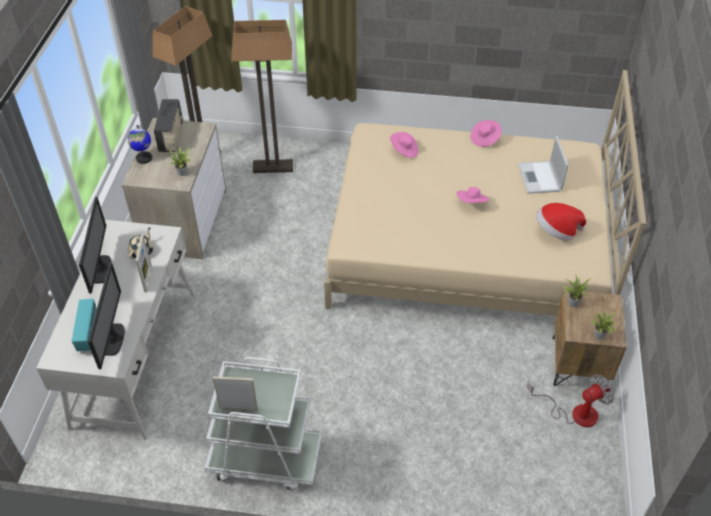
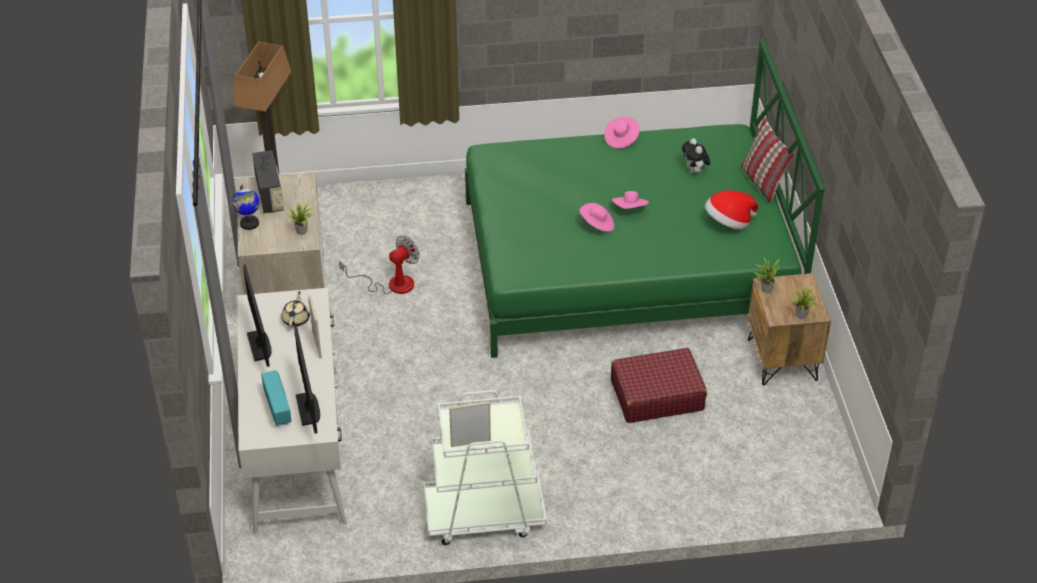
camera: 15 degrees left, 5 degrees down
(272, 167) = (368, 218): floor lamp -> none
(404, 151) = (536, 167): pink hat -> pink hat (597, 225)
(455, 374) = (656, 395): none -> red suitcase
(468, 244) = (626, 262): beige bed -> green bed
(540, 178) = (694, 171): laptop -> plush toy
(574, 412) = (791, 406): fan -> fan (391, 284)
(598, 199) = (762, 182): none -> pillow

